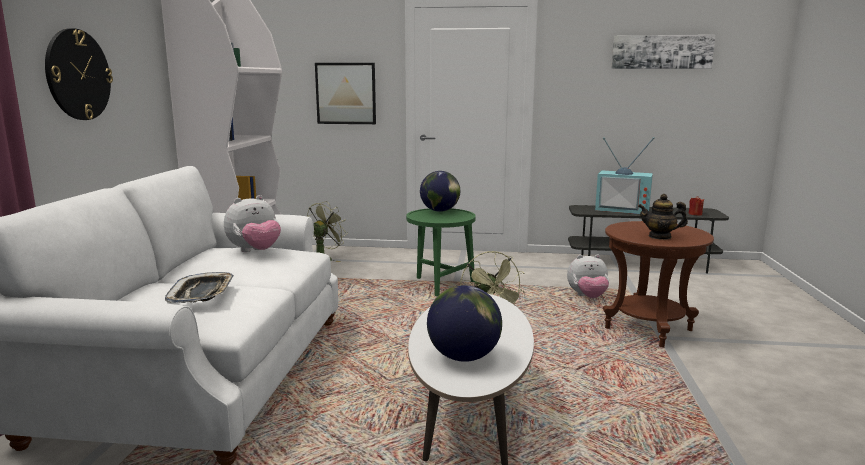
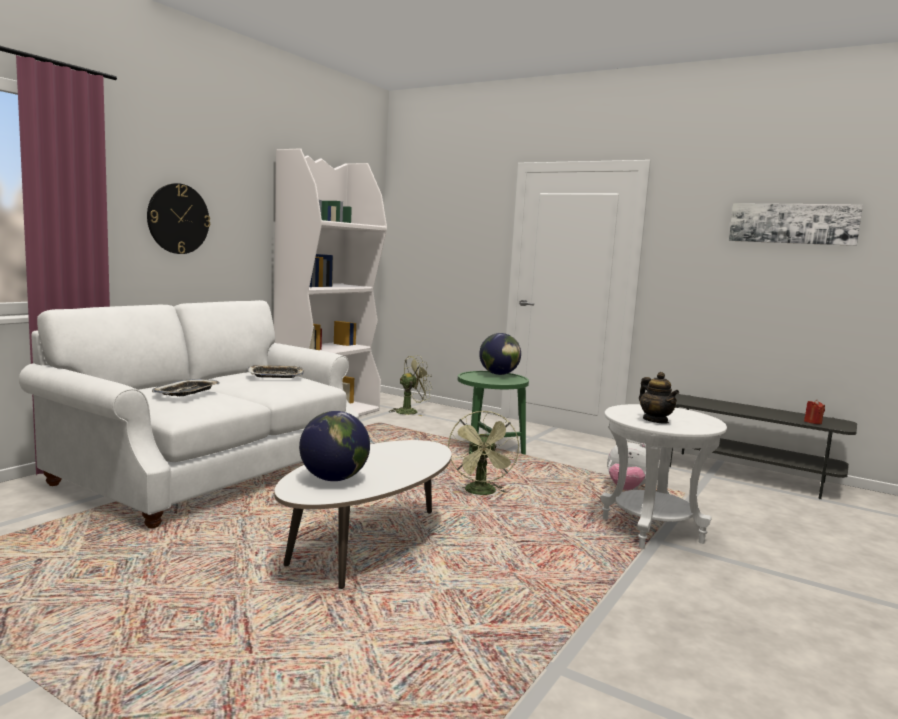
camera: 25 degrees right, 5 degrees down
(255, 251) = (275, 375): plush toy -> tray
(346, 93) = (458, 254): picture -> none
(623, 209) = (726, 405): television -> none
(648, 329) = (651, 530): brown side table -> white side table
(660, 237) = (655, 420): teapot -> teapot turned 150 degrees counterclockwise

